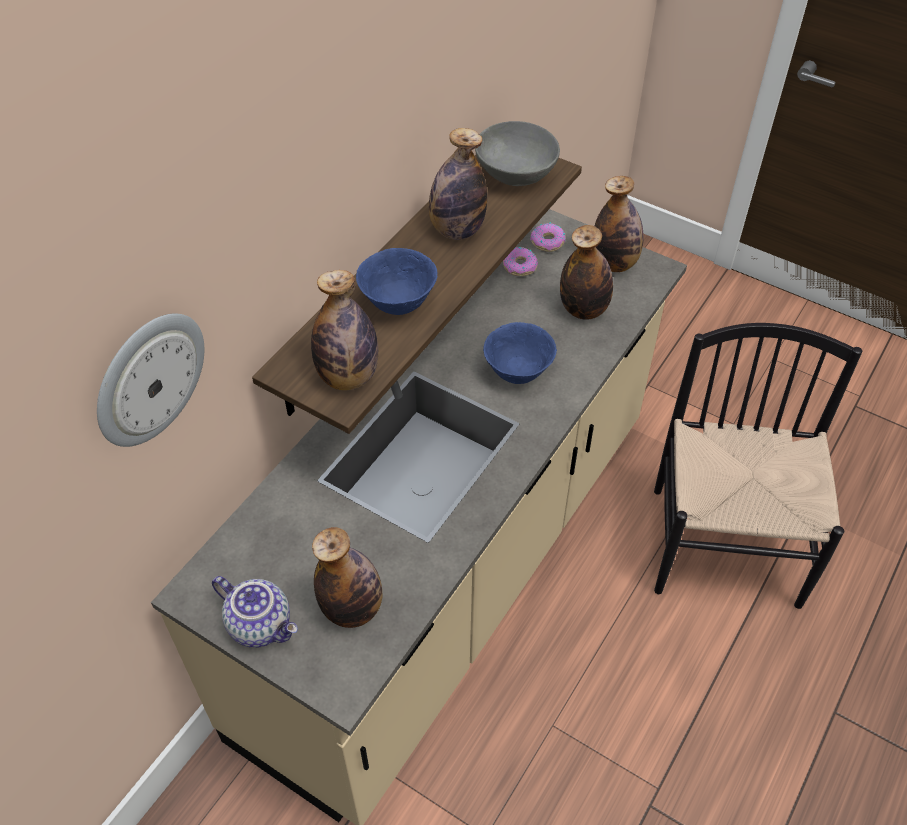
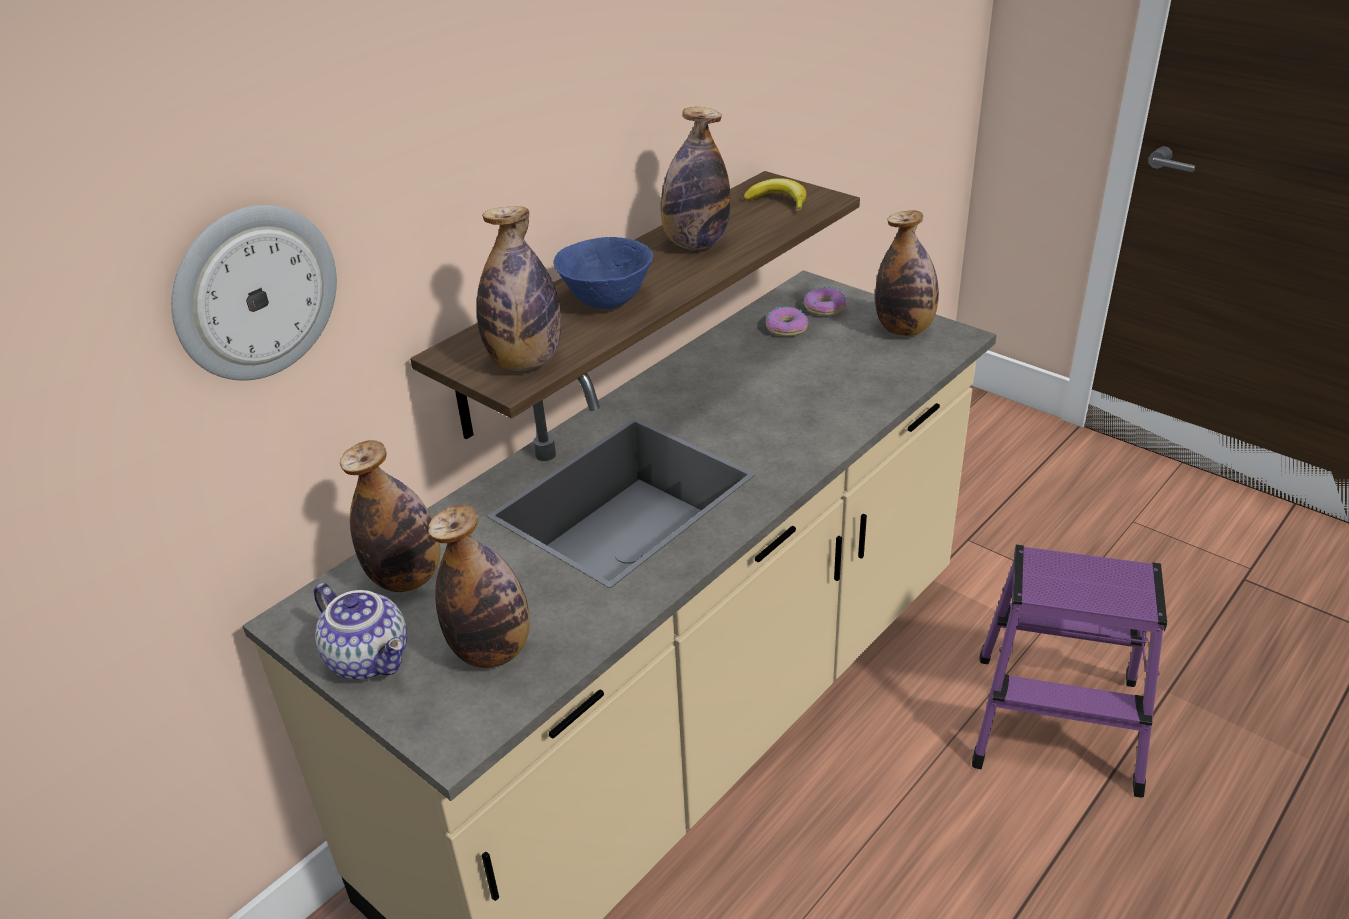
camera: 10 degrees right, 15 degrees down
(515, 174) = (778, 201): grey bowl -> banana
(518, 372) = (764, 424): blue bowl -> none
(583, 309) = (858, 370): bottle -> bottle (406, 578)
(725, 540) = (1057, 720): black chair -> purple step ladder

